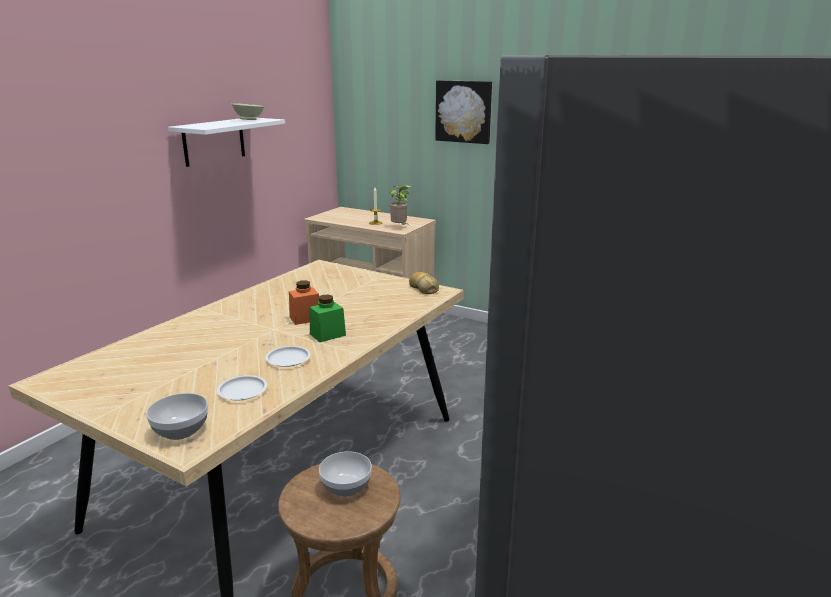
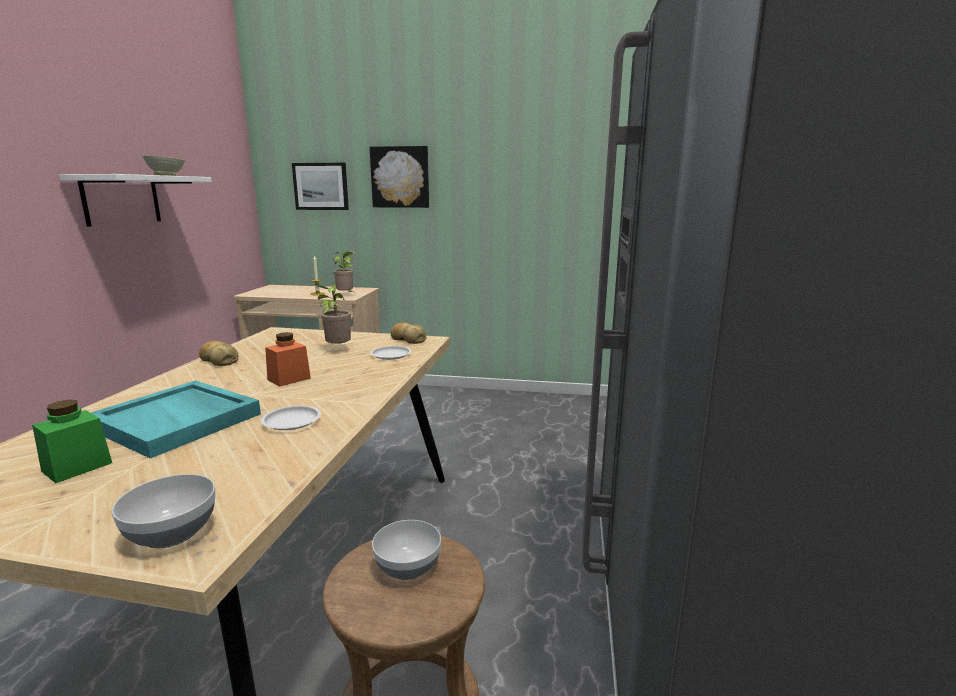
camera: 20 degrees left, 5 degrees down
(215, 345) = (179, 421): none -> turquoise tray
(243, 391) = (247, 465): white plate -> white plate (391, 355)
(264, 292) = (219, 360): none -> bread
(327, 334) = (327, 391): green jar -> green jar (77, 467)
(358, 292) = (337, 349): none -> potted plant
(390, 116) = (321, 186): none -> picture

